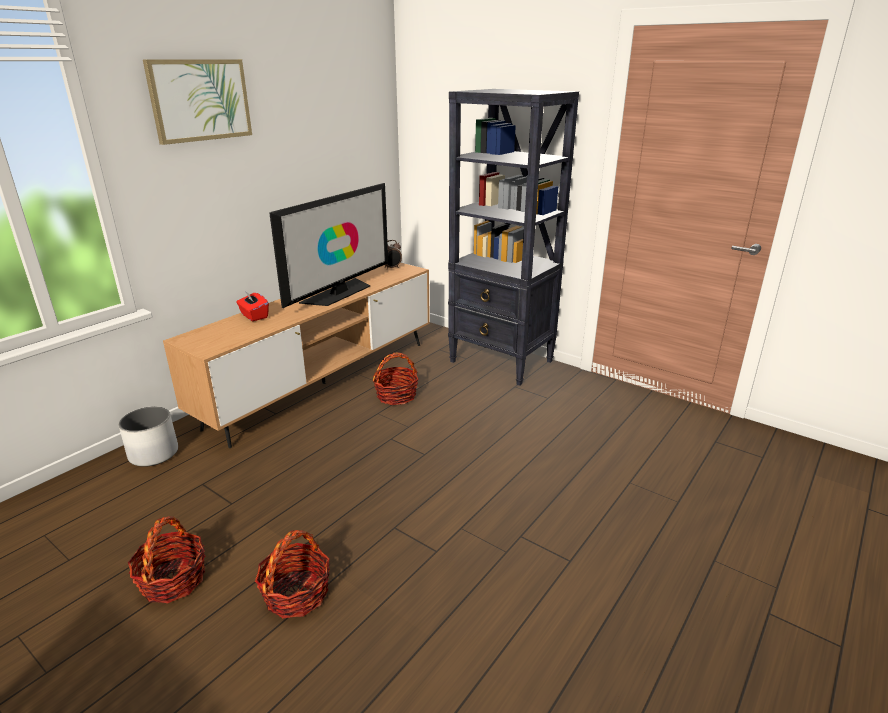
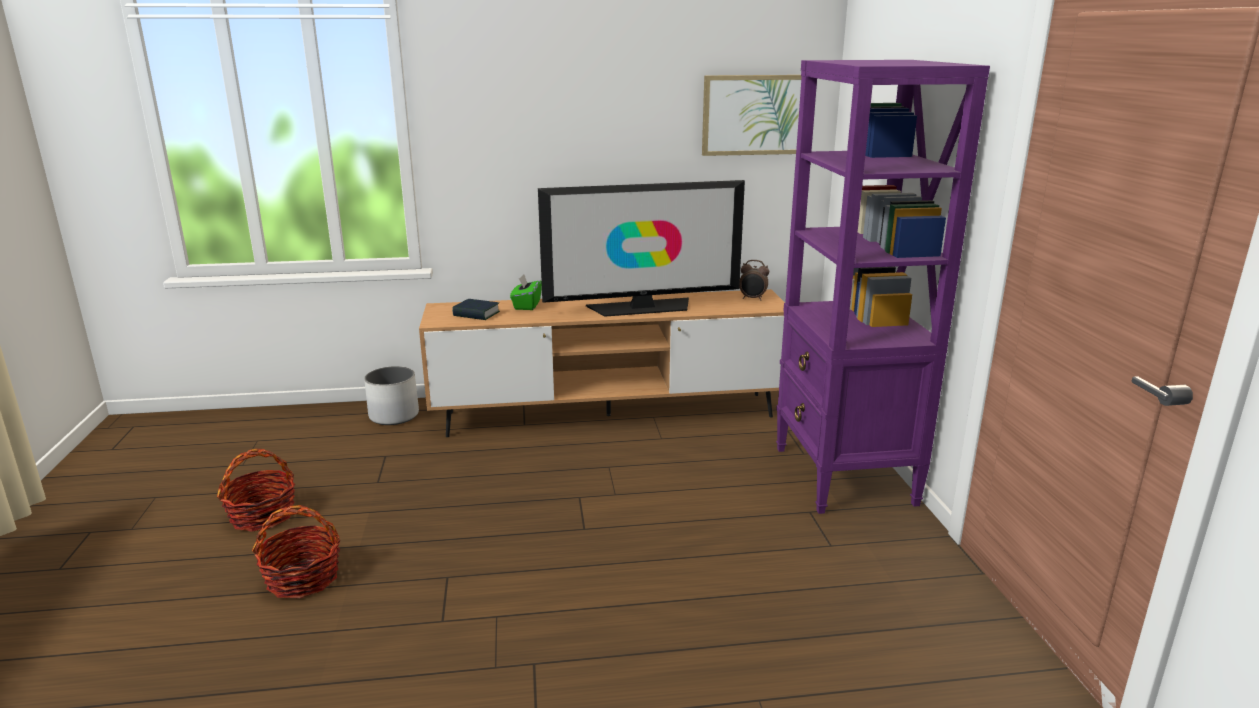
camera: 45 degrees right, 5 degrees down
(200, 100) = (527, 61): picture -> picture (755, 115)
(228, 334) = (476, 314): none -> book
(254, 316) = (526, 305): red tissue box -> green tissue box
(396, 395) = (655, 458): basket -> none
(502, 362) = (844, 476): black bookcase -> purple bookcase

